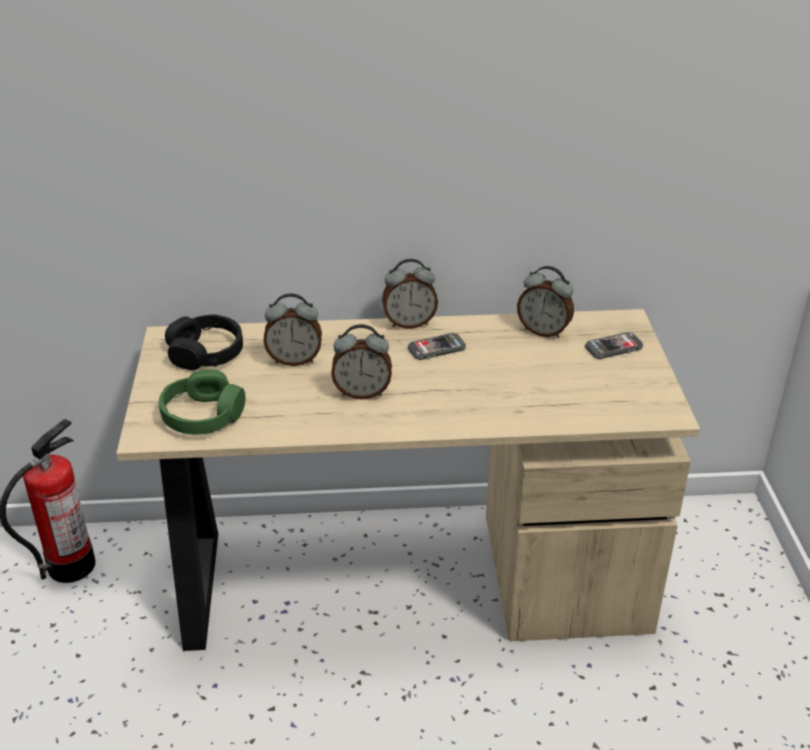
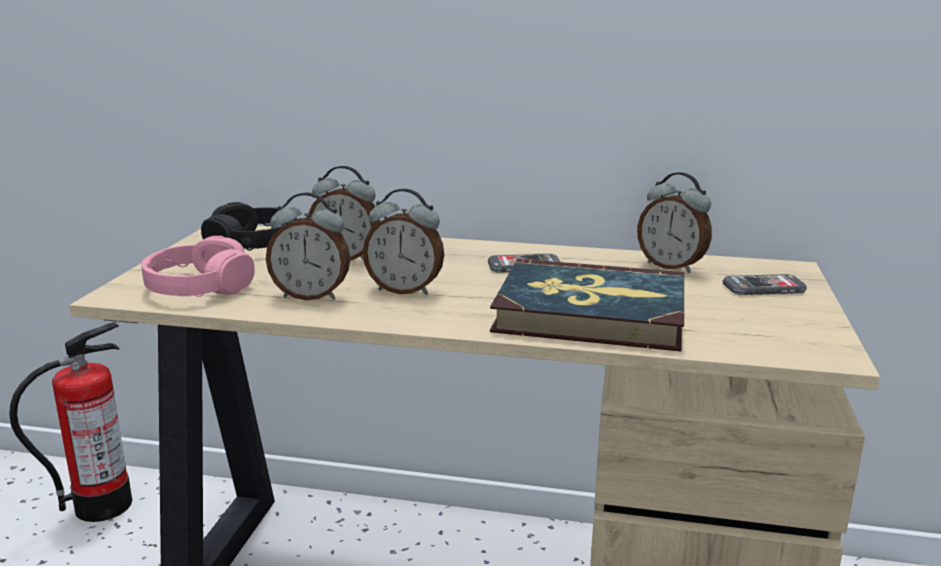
camera: 15 degrees right, 15 degrees down
(203, 415) = (199, 287): green headphones -> pink headphones
(409, 323) = (504, 245): alarm clock -> alarm clock (311, 296)
(505, 396) = (591, 312): none -> book

